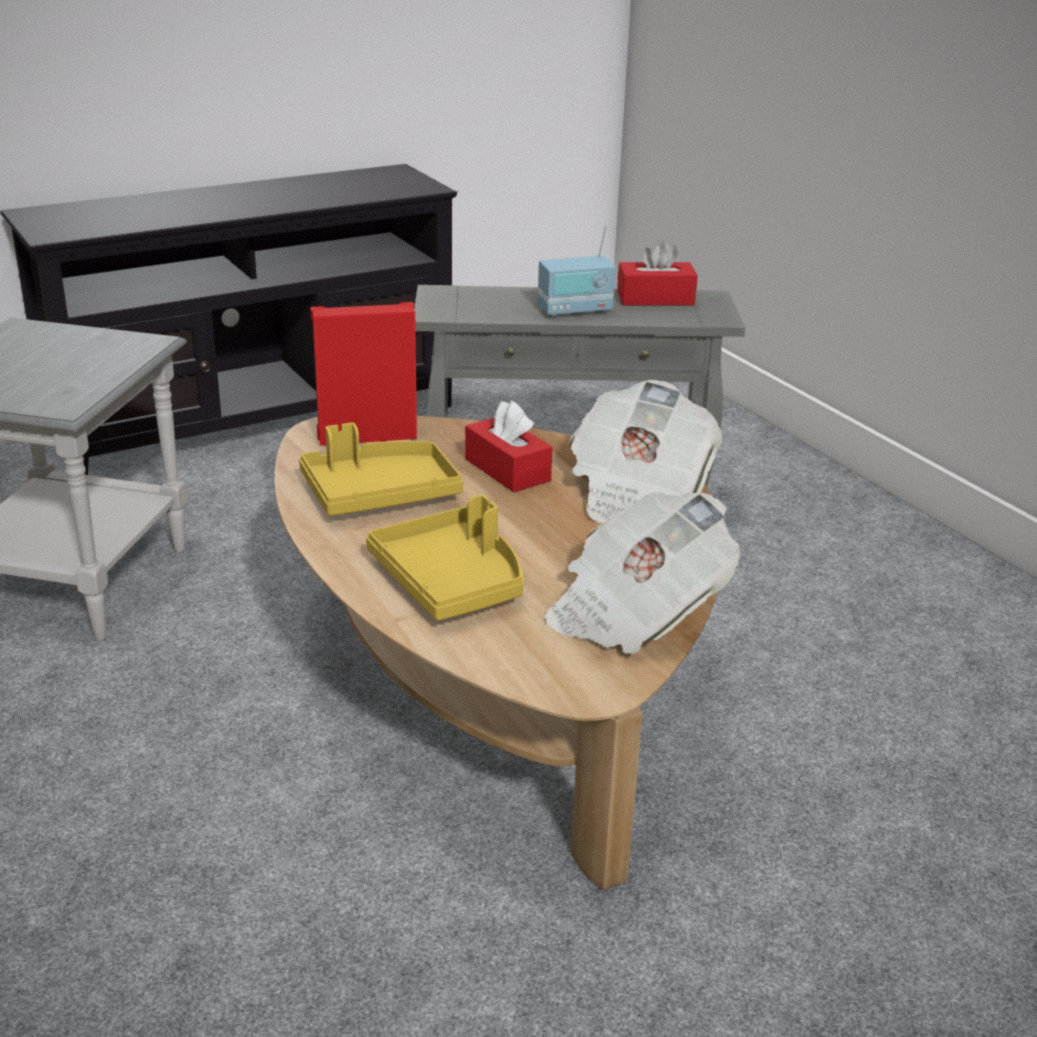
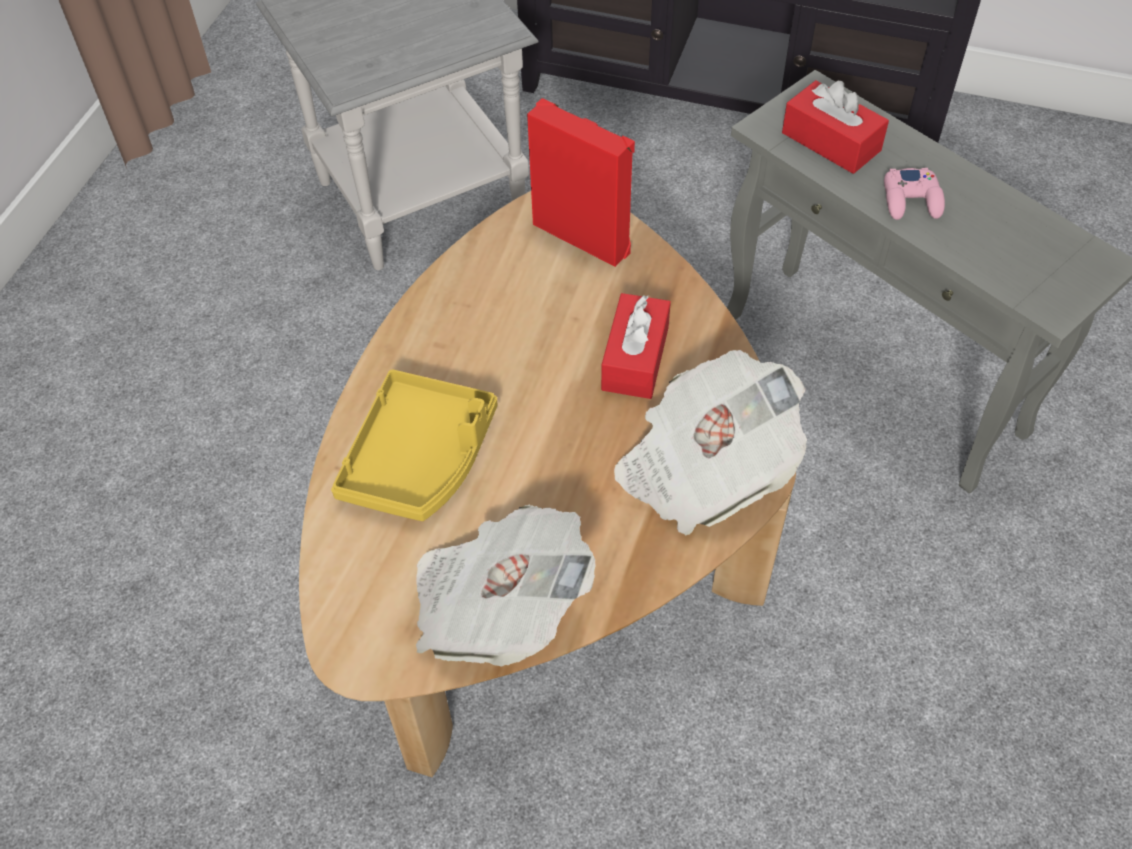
camera: 50 degrees right, 25 degrees up
(379, 494) = (501, 316): yellow tray -> none
(575, 311) = (911, 200): radio -> pink game controller
(655, 299) = (1029, 231): red tissue box -> red tissue box (831, 142)

